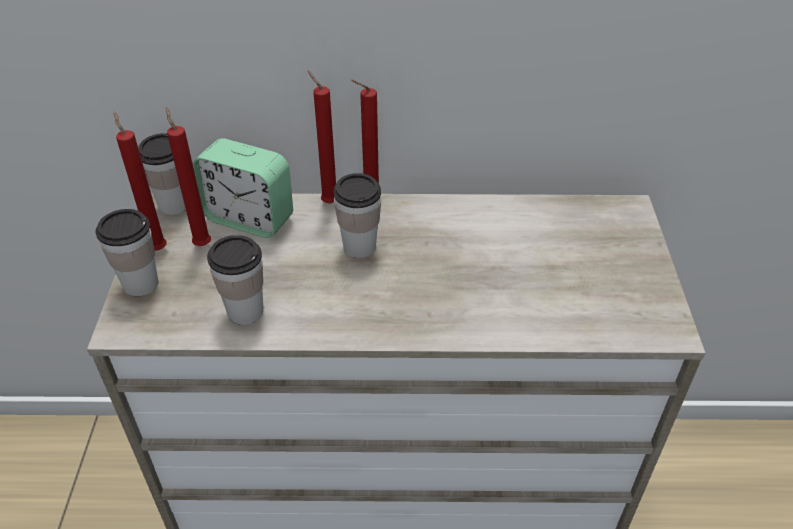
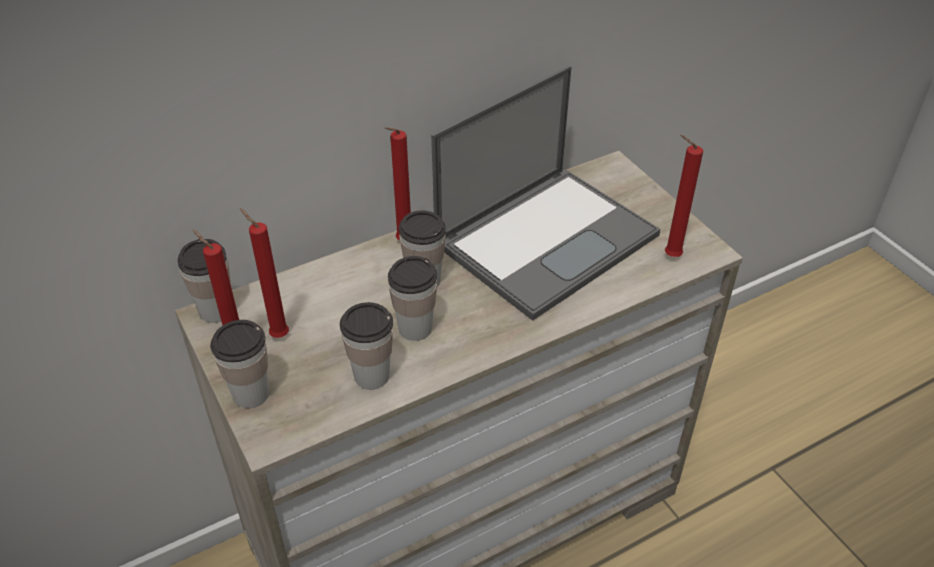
camera: 30 degrees left, 0 degrees up
(249, 218) = (303, 295): alarm clock -> none
(316, 285) = (415, 328): none -> cup
(328, 202) = (363, 252): red candle -> red candle (669, 256)
(506, 252) = (548, 238): none -> laptop

